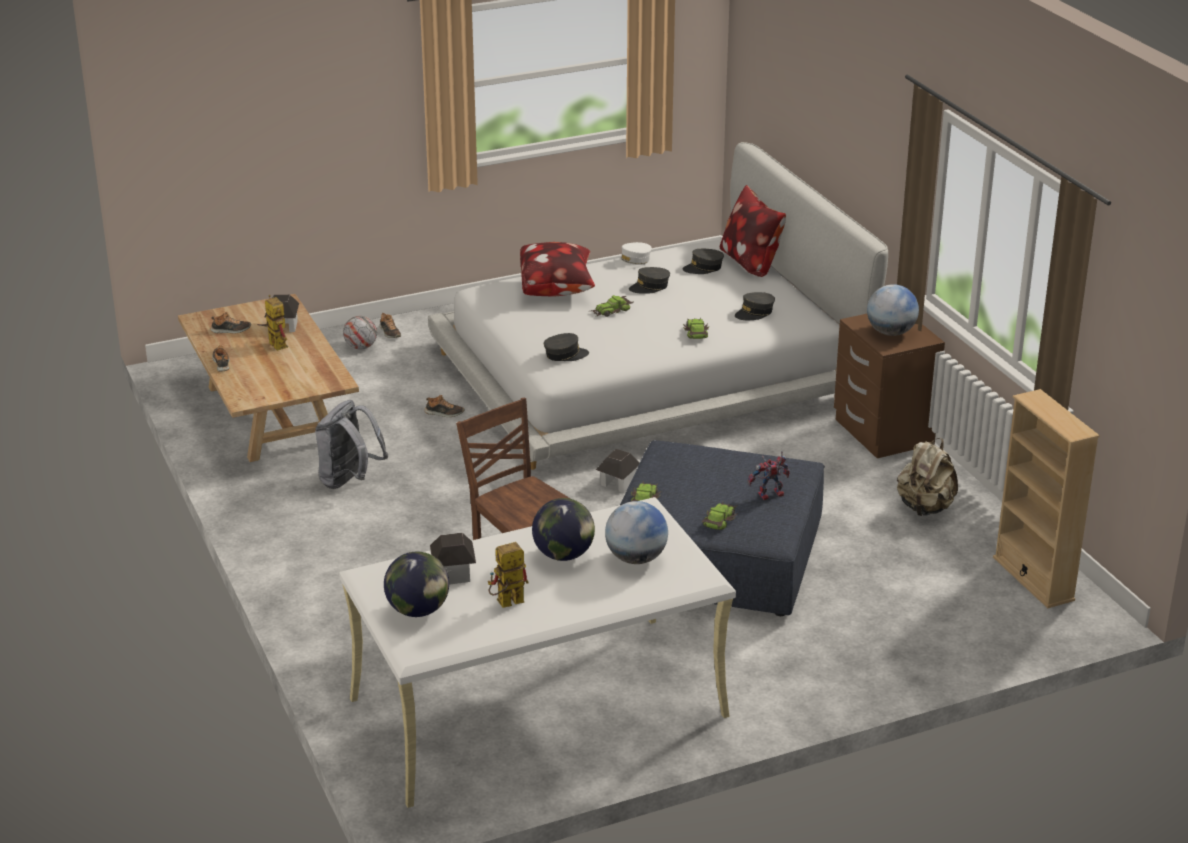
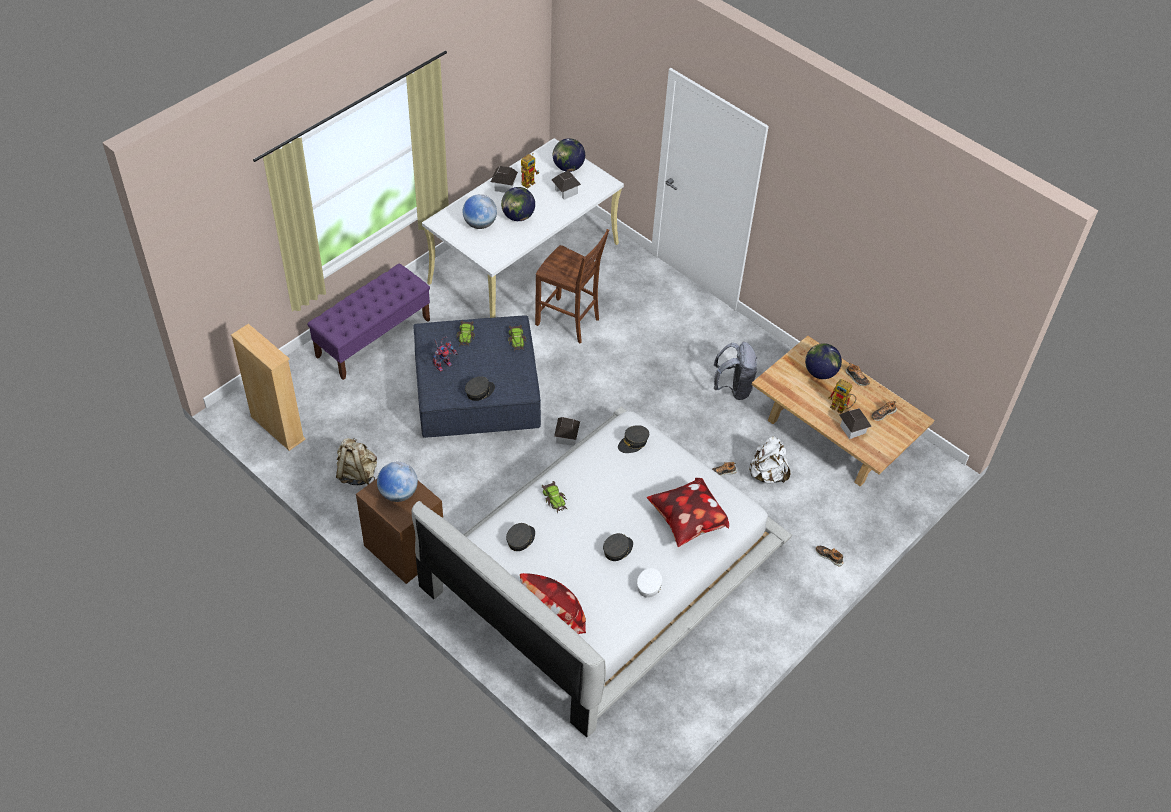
camera: 155 degrees right, 20 degrees up
(261, 376) = (820, 373): none -> globe
(361, 347) = (835, 530): football -> none
(390, 401) = (767, 474): none -> white backpack
(557, 606) = (504, 186): none -> toy house
(611, 311) = (630, 506): toy car -> none
(703, 268) = (588, 594): grey cap -> grey cap (479, 392)
(853, 657) = (373, 338): none -> purple bench

